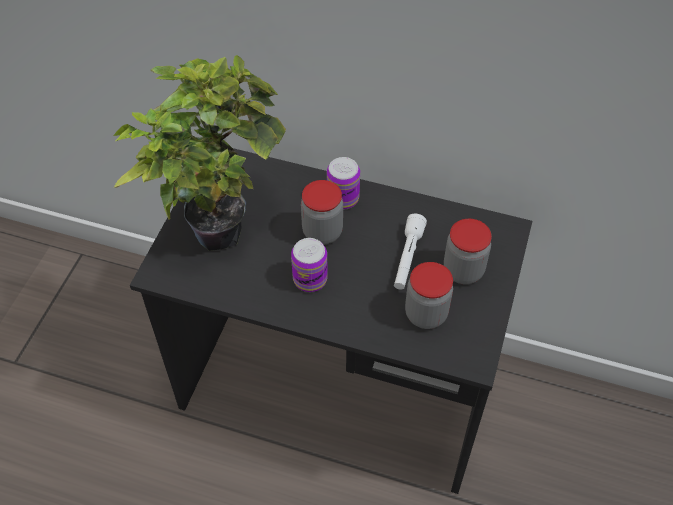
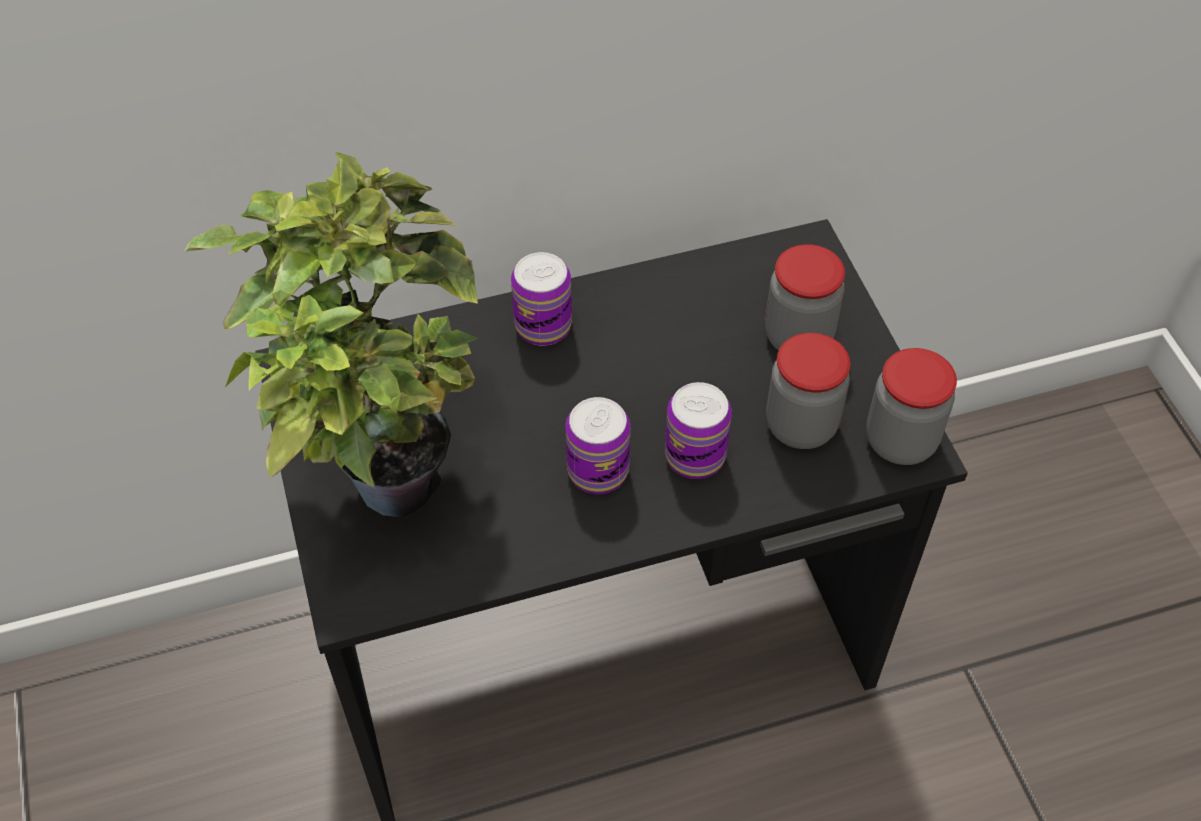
camera: 35 degrees left, 0 degrees up
(322, 232) = (555, 391): jar -> jar (900, 441)
(361, 299) = (695, 456): none -> can
(407, 258) = (709, 361): white flashlight -> none

